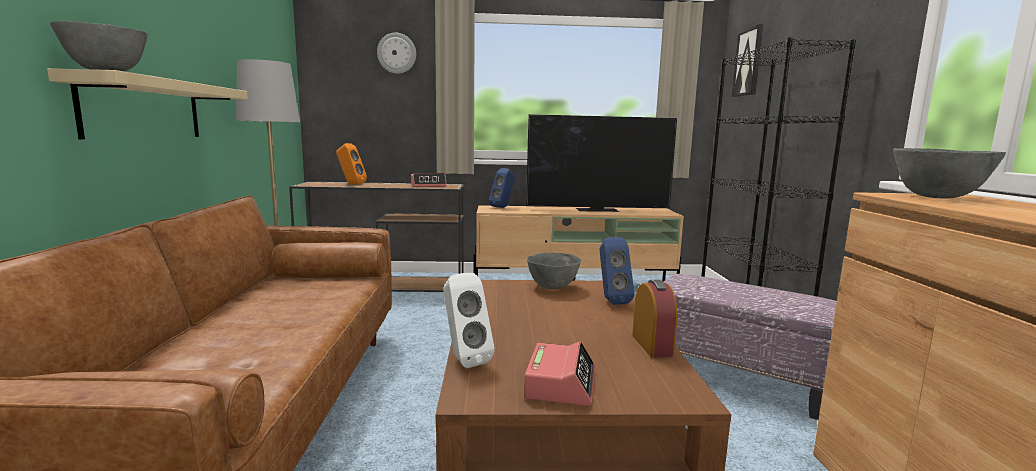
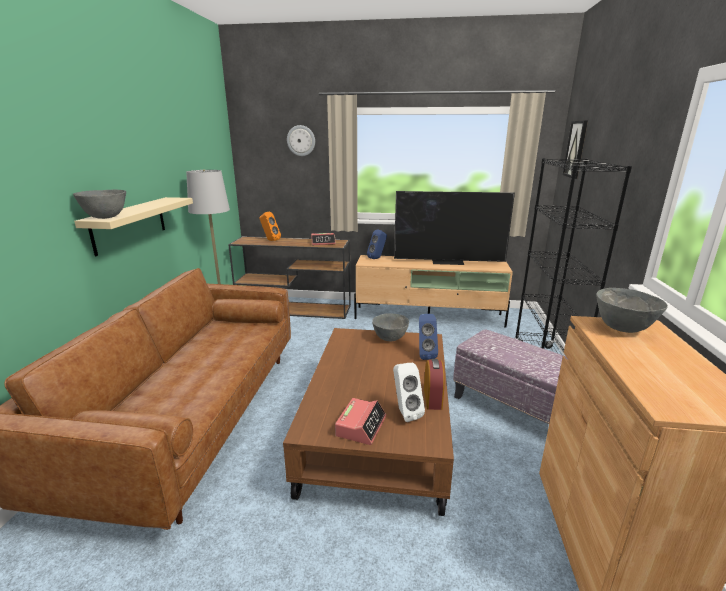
camera: 10 degrees right, 10 degrees up
(463, 360) = (310, 402): white speaker -> white speaker (405, 413)

